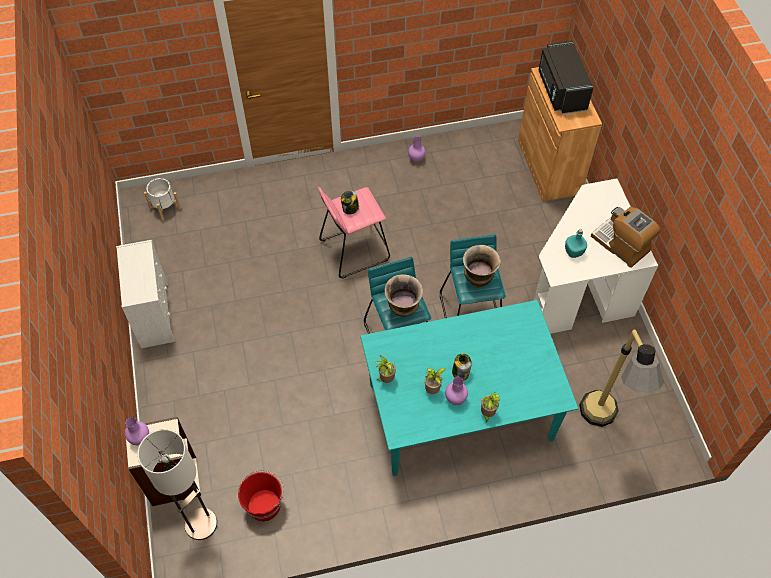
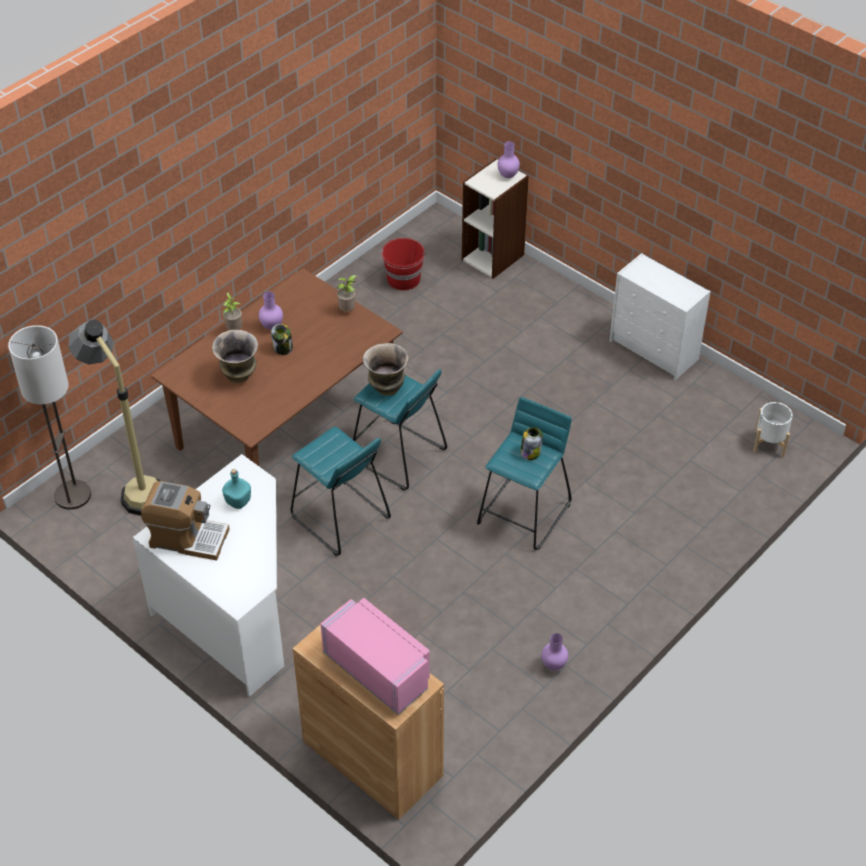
camera: 145 degrees right, 10 degrees down
(201, 524) = (442, 245): floor lamp -> floor lamp (72, 495)
(354, 249) = (524, 513): pink stool -> turquoise stool
(433, 390) = (297, 323): potted plant -> none
(460, 410) = (285, 426): turquoise dining table -> brown dining table
(478, 279) = (332, 454): vase -> vase (239, 376)
(560, 90) = (379, 669): black microwave -> pink microwave

